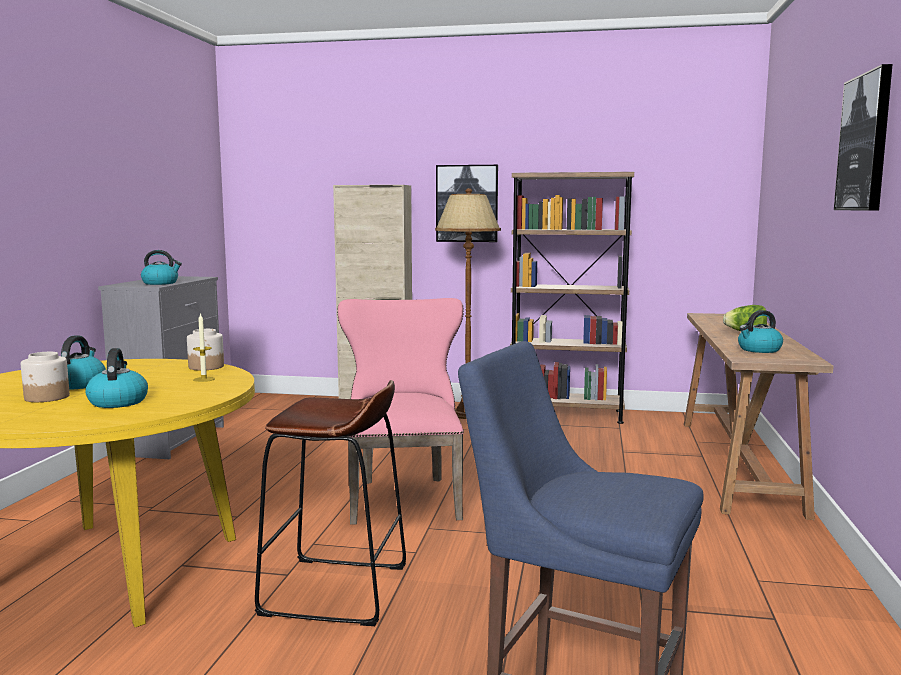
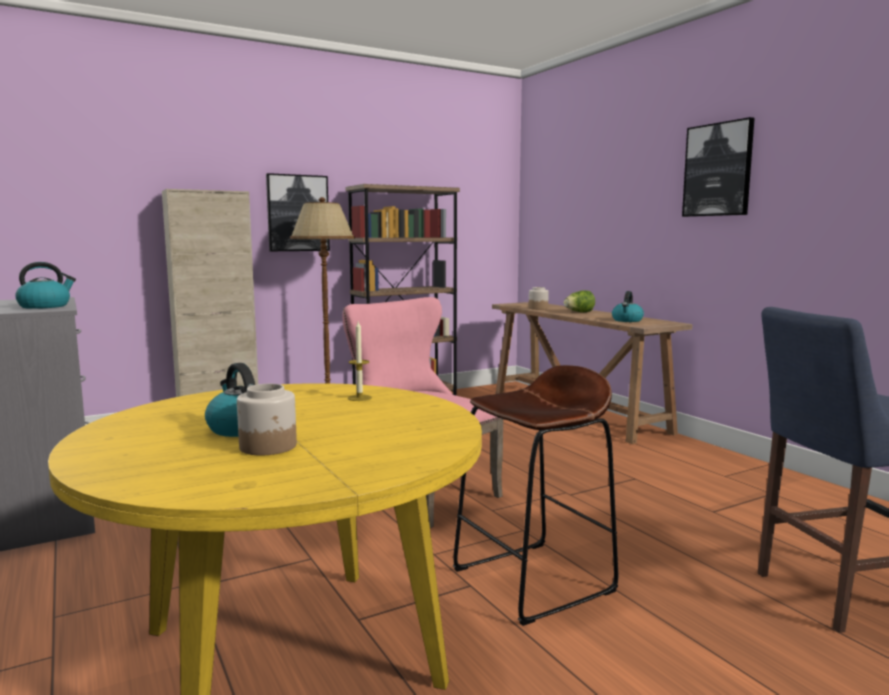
camera: 40 degrees left, 0 degrees up
(118, 402) = (372, 432): kettle -> none
(206, 367) = (307, 388): jar -> jar (538, 308)

